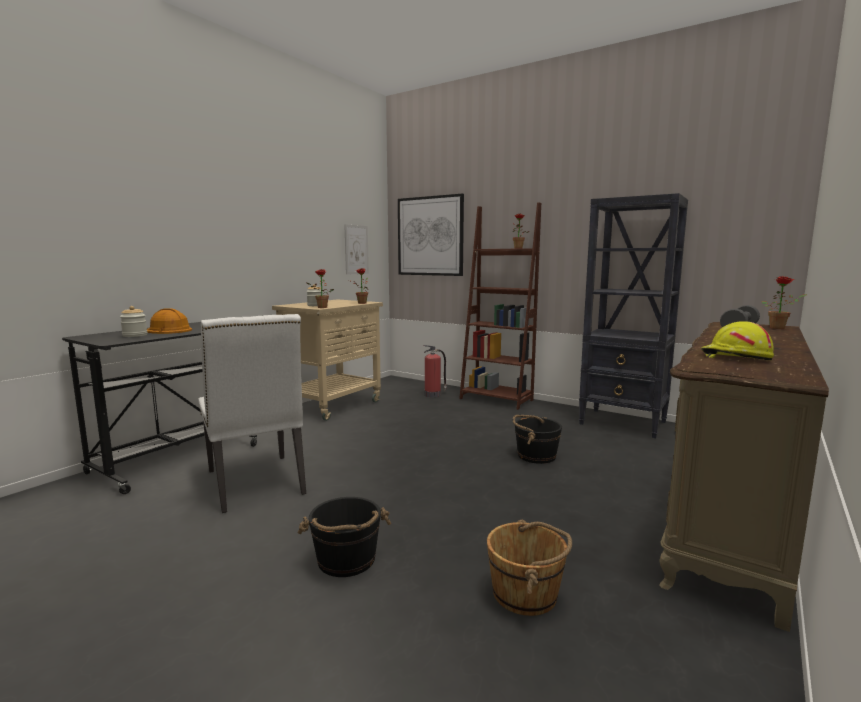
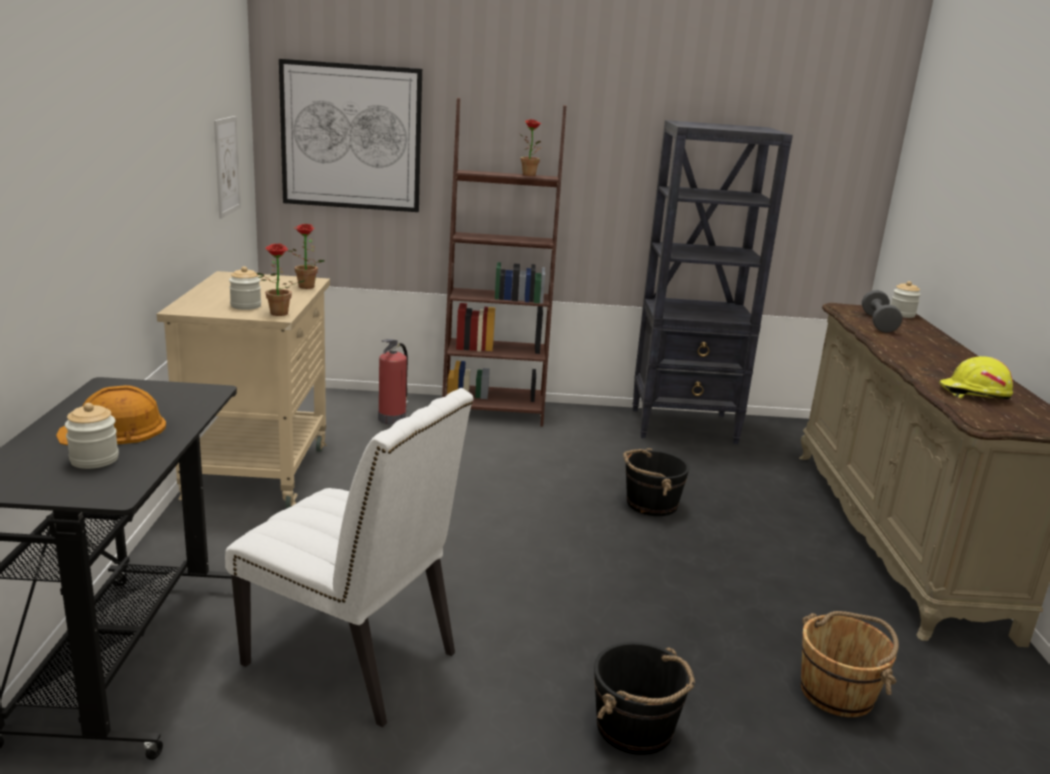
camera: 35 degrees left, 10 degrees up
(780, 328) = (902, 314): potted plant -> jar

